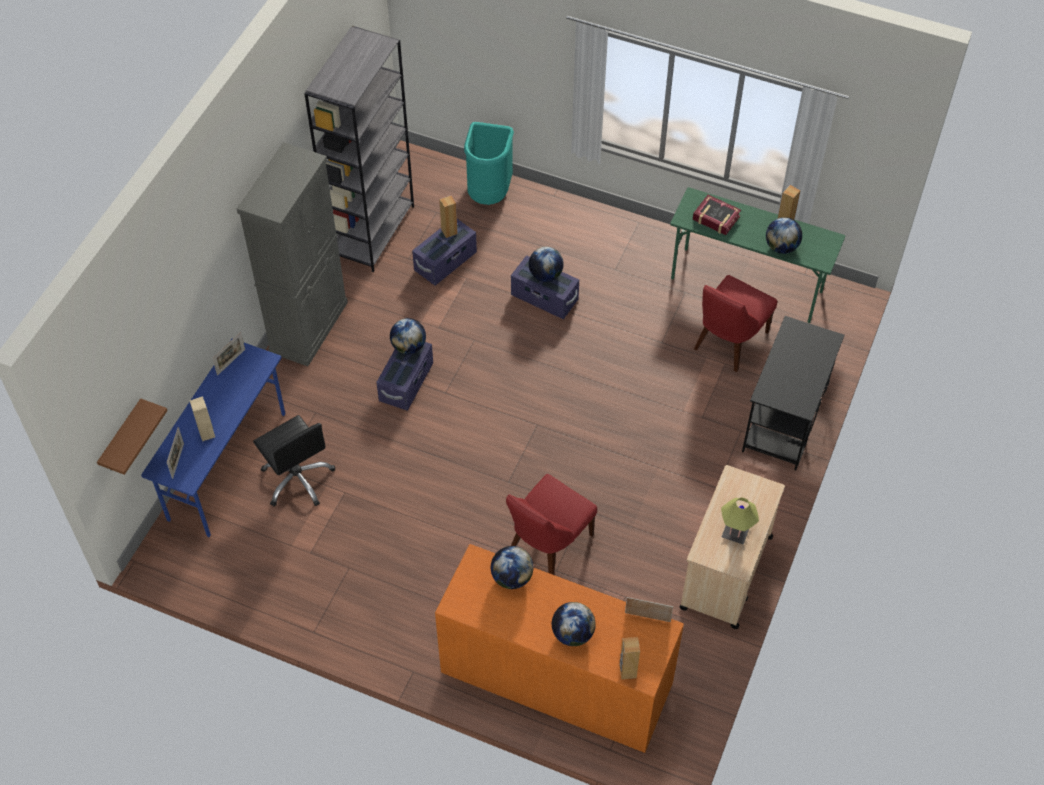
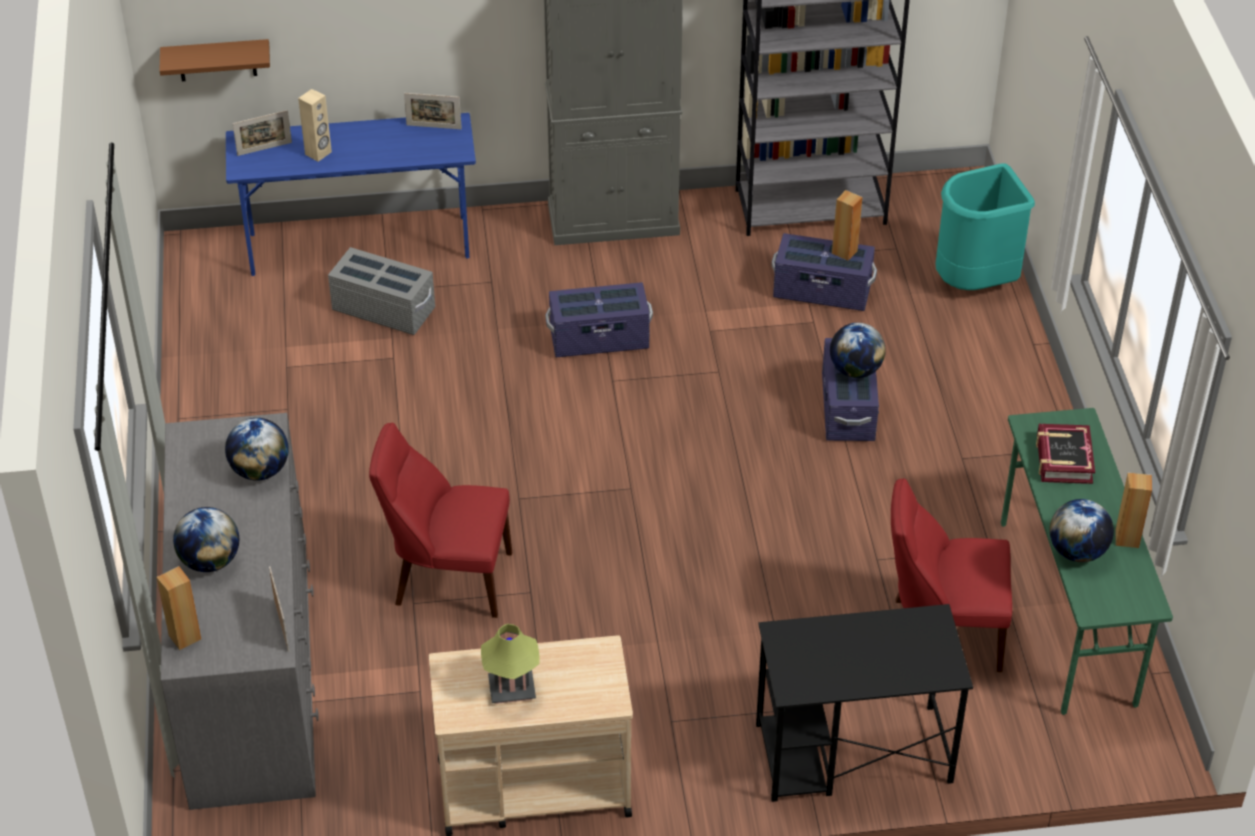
camera: 60 degrees right, 10 degrees down
(298, 479) = (383, 310): black office chair -> grey storage box
(408, 347) = (627, 295): globe -> none
(556, 677) = (251, 670): orange dresser -> grey dresser

